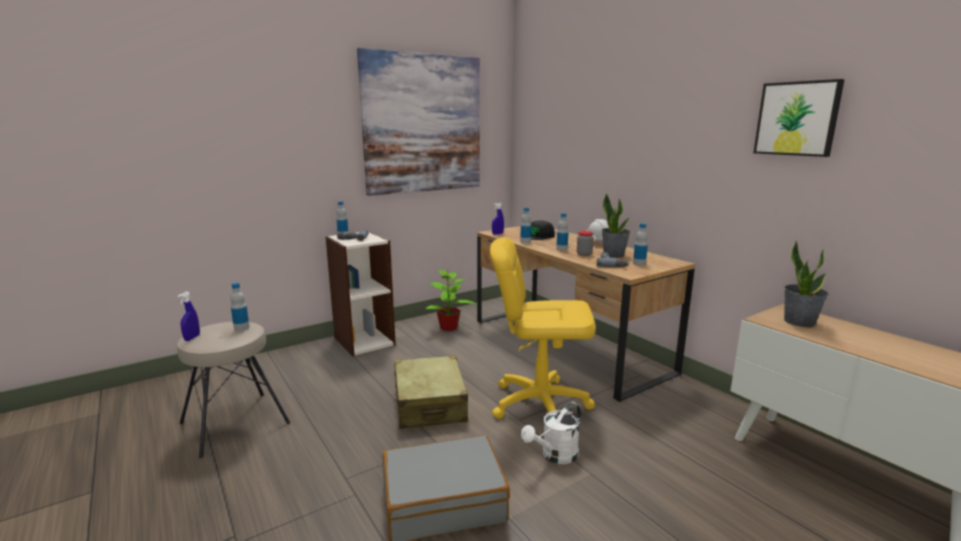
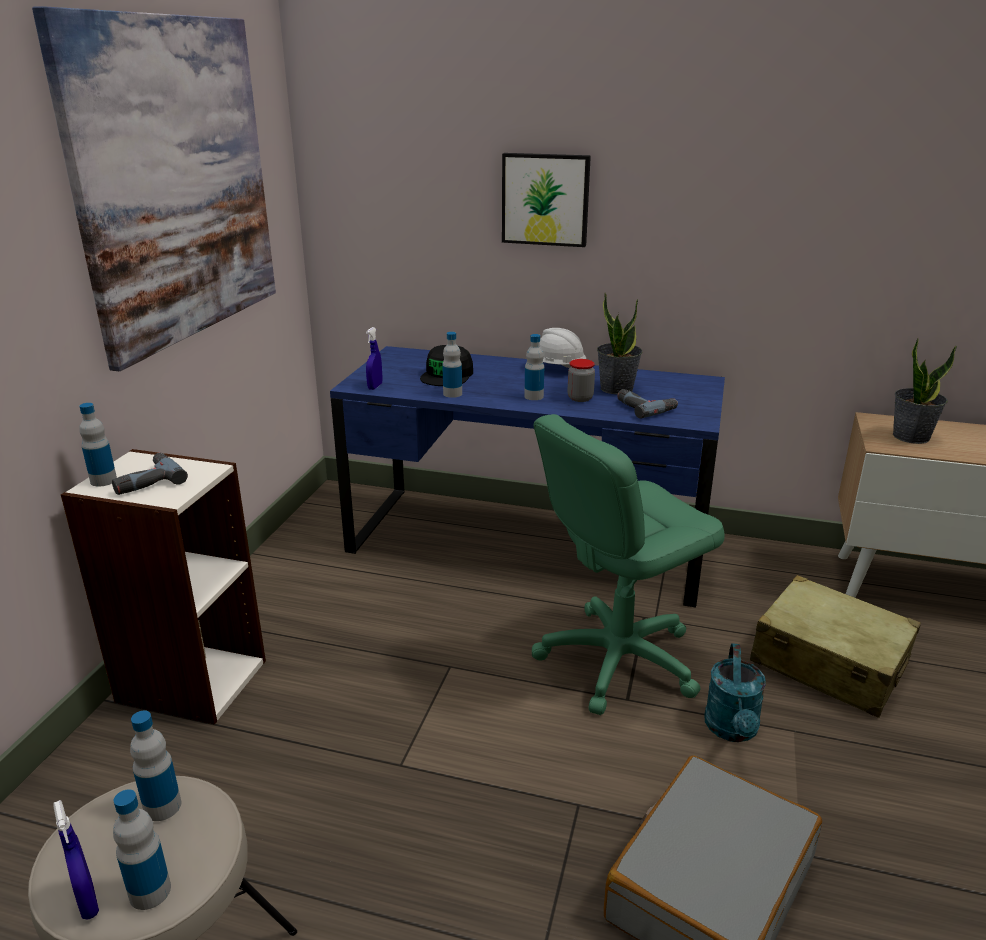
camera: 40 degrees left, 10 degrees up
(430, 404) = (480, 745): beige suitcase -> beige suitcase (828, 663)
(449, 327) = (314, 584): potted plant -> none
(539, 403) = (617, 659): yellow office chair -> green office chair
(555, 456) = (732, 730): white watering can -> turquoise watering can
(566, 345) = (527, 543): brown desk -> blue desk
(639, 264) = (674, 397): bottle -> bottle (150, 891)
(797, 119) = (877, 165): picture -> picture (545, 199)

